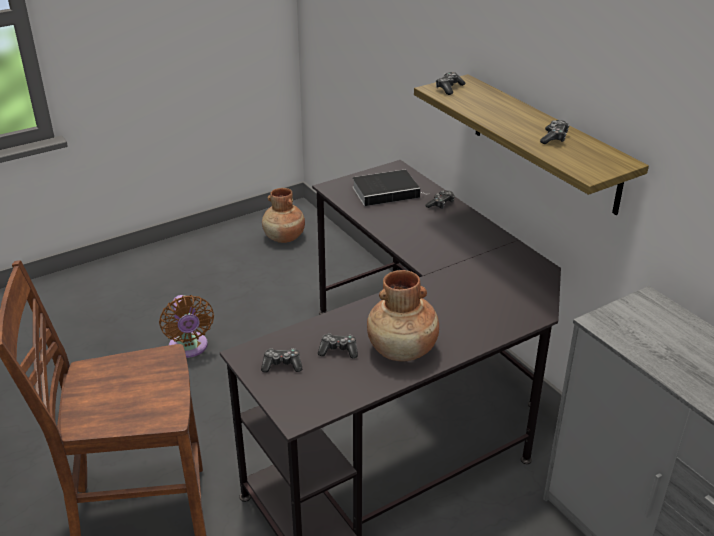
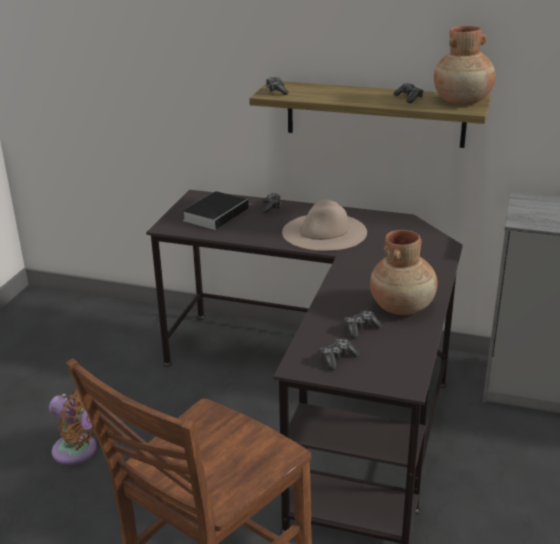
camera: 40 degrees left, 5 degrees down
(284, 238) = (53, 323): brown vase -> brown vase (462, 101)
(448, 248) = (324, 232): none -> beige hat

